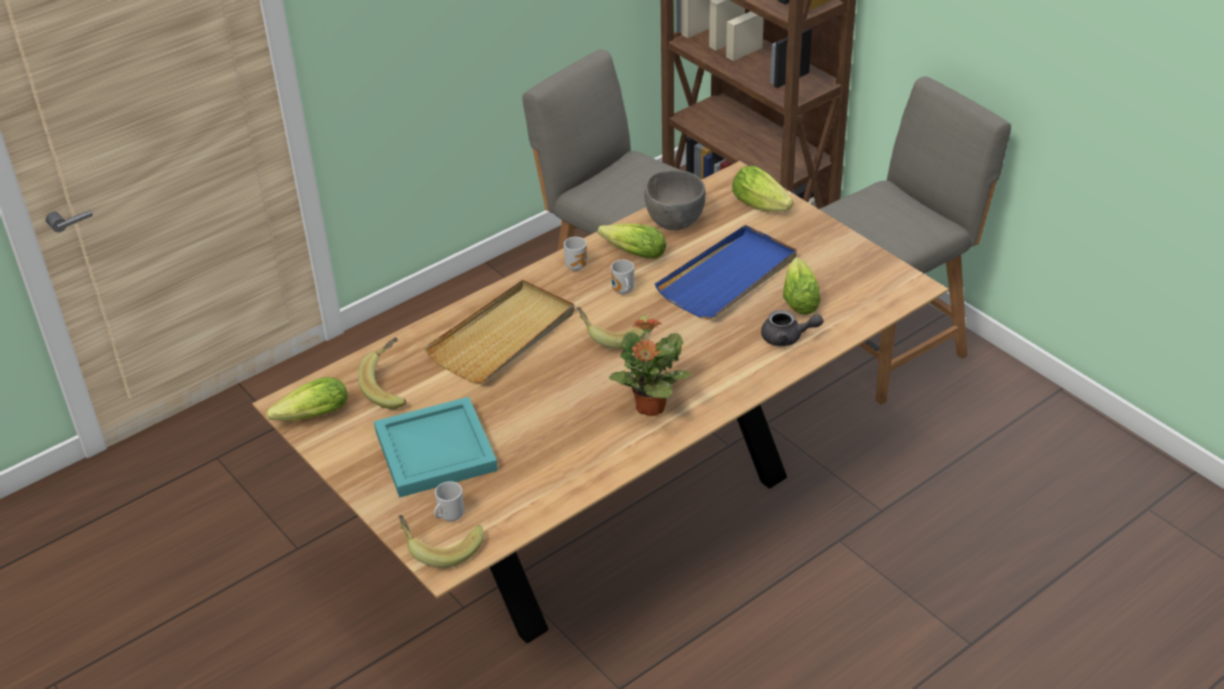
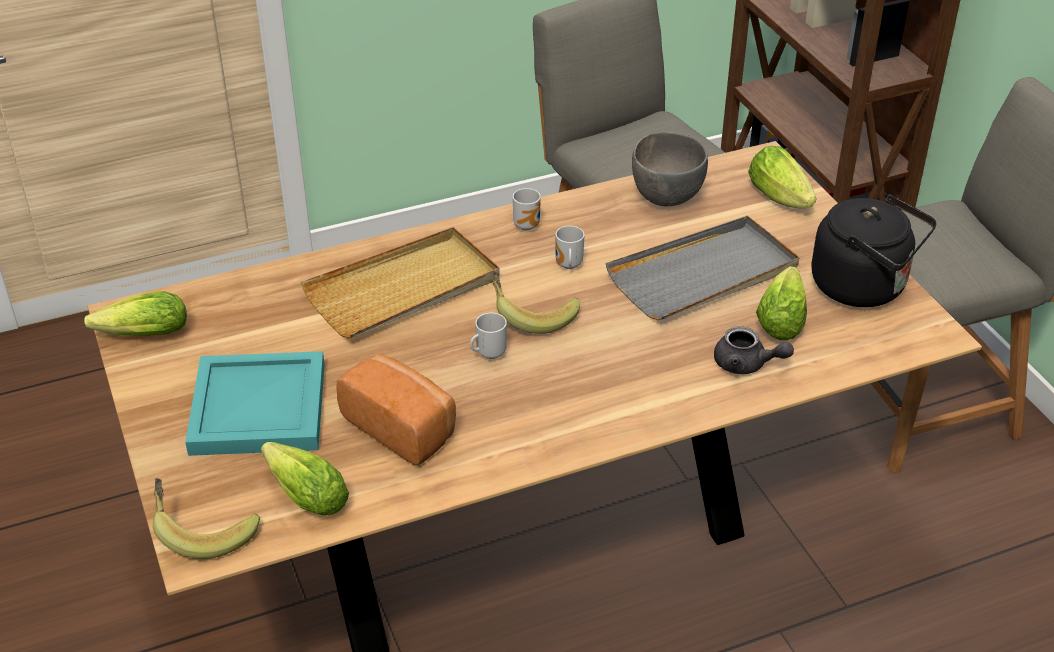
camera: 15 degrees right, 0 degrees up
(391, 386) = (248, 320): banana -> none
(449, 516) = (233, 494): mug -> mug (488, 353)
(553, 439) = (402, 426): none -> bread
(631, 252) = (598, 222): lettuce -> lettuce (303, 493)
(650, 407) = (537, 414): potted plant -> none
(728, 277) = (704, 274): blue tray -> grey tray
(850, 262) = (864, 287): none -> black kettle

